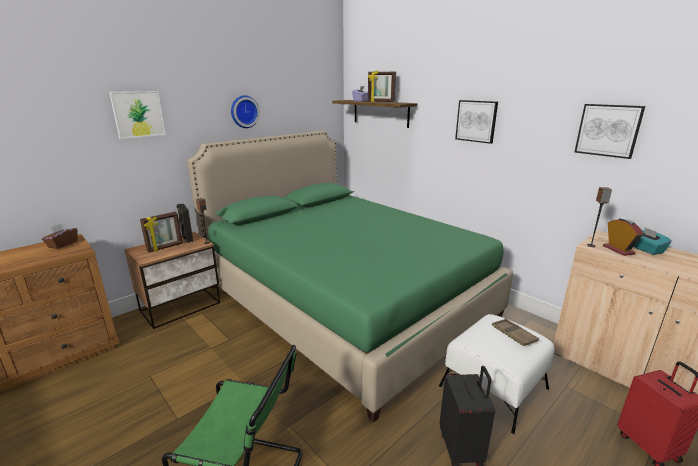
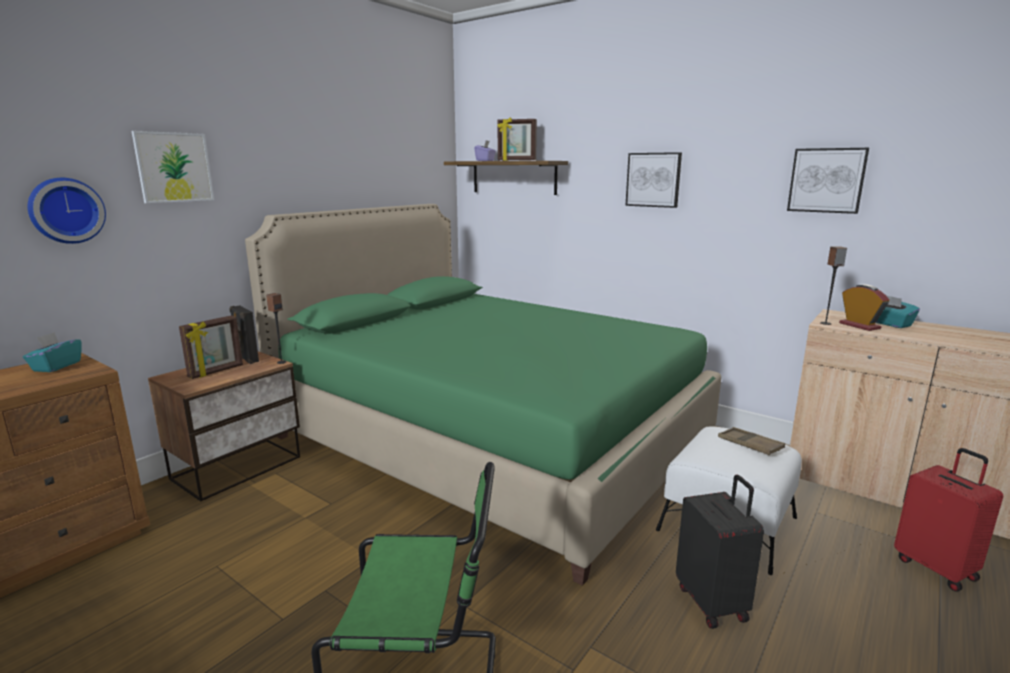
camera: 10 degrees left, 5 degrees down
(62, 244) = (56, 366): brown tissue box -> turquoise tissue box
(244, 111) = (324, 172): wall clock -> wall clock (66, 210)

